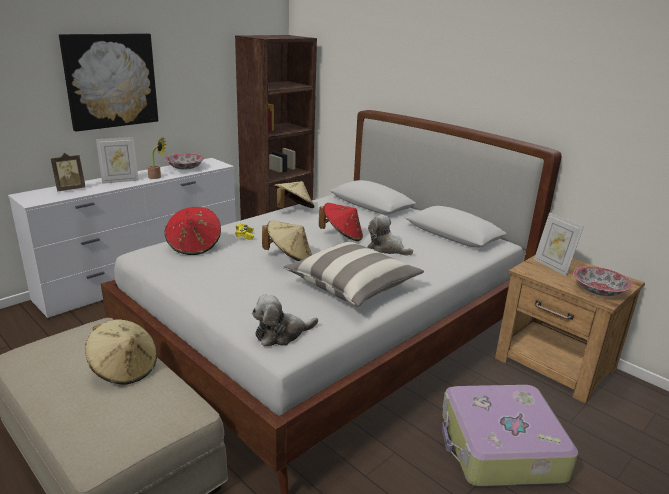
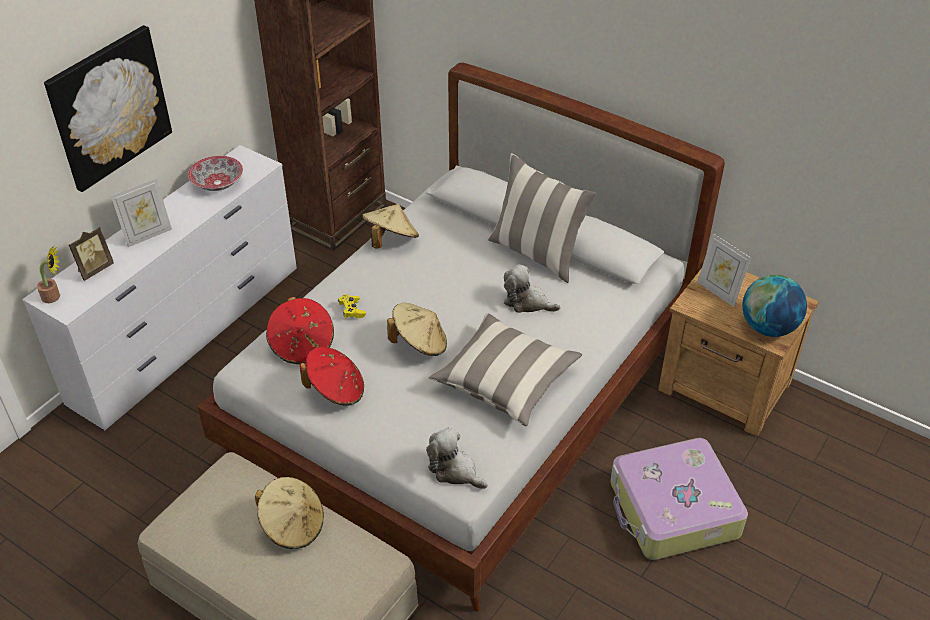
camera: 10 degrees left, 20 degrees up
(157, 177) = (192, 216): potted plant -> potted plant (55, 296)
(281, 334) = (455, 470): plush toy -> plush toy turned 75 degrees clockwise
(342, 236) = (468, 287): red hat -> red hat (336, 390)
(403, 228) = (537, 253): none -> pillow
(598, 291) = (768, 327): bowl -> globe

